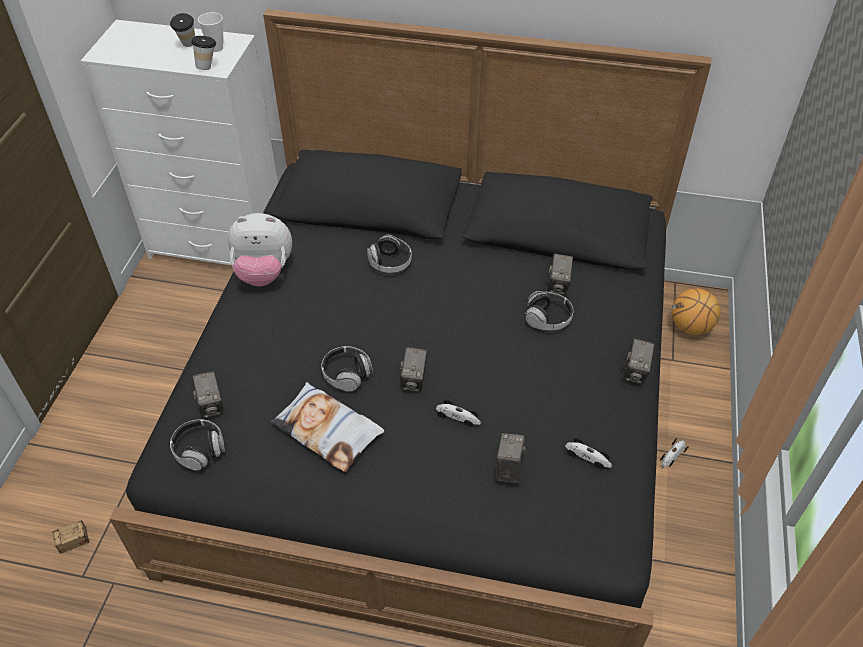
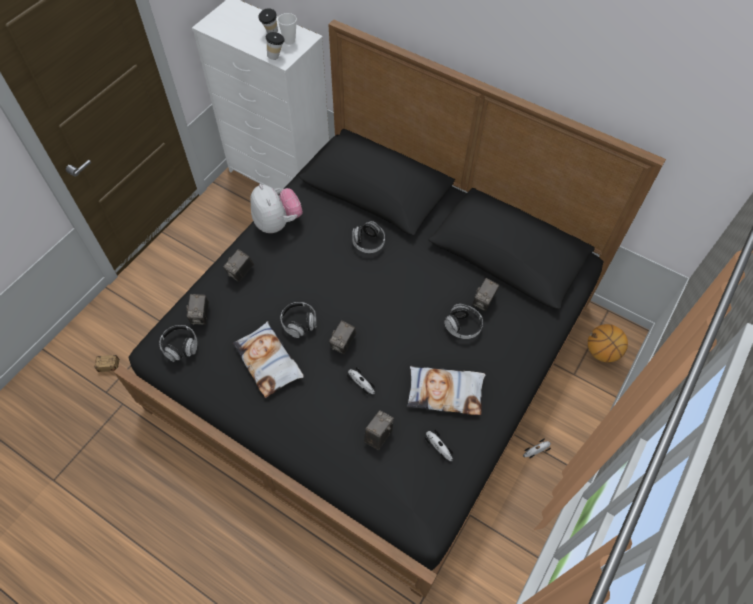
camera: 20 degrees right, 10 degrees up
(264, 273) = (277, 223): plush toy -> plush toy turned 135 degrees counterclockwise
(564, 395) = (445, 392): none -> pillow
(635, 372) = (508, 392): camera -> camera (241, 272)

